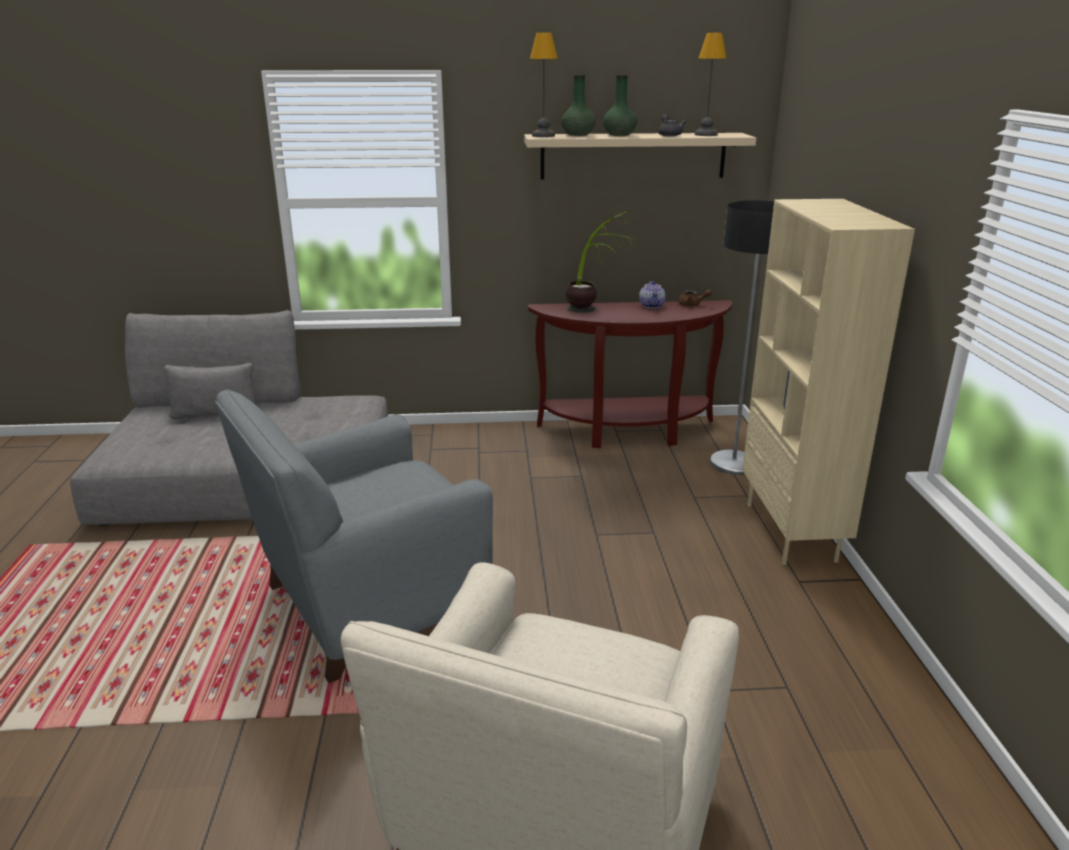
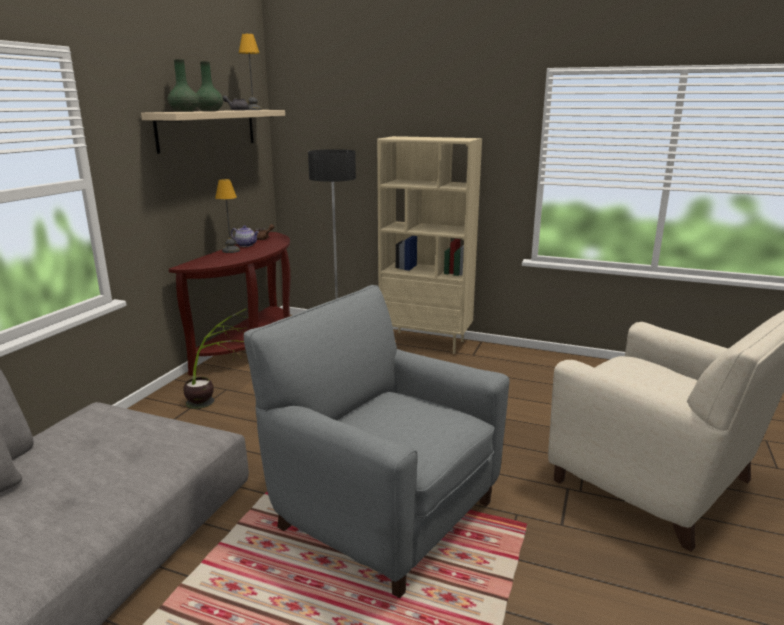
camera: 65 degrees left, 5 degrees down
(367, 605) = (383, 512): grey armchair -> grey armchair turned 135 degrees clockwise
(543, 135) = (168, 112): table lamp -> table lamp (230, 250)
(592, 312) = (228, 258): potted plant -> potted plant (217, 400)

